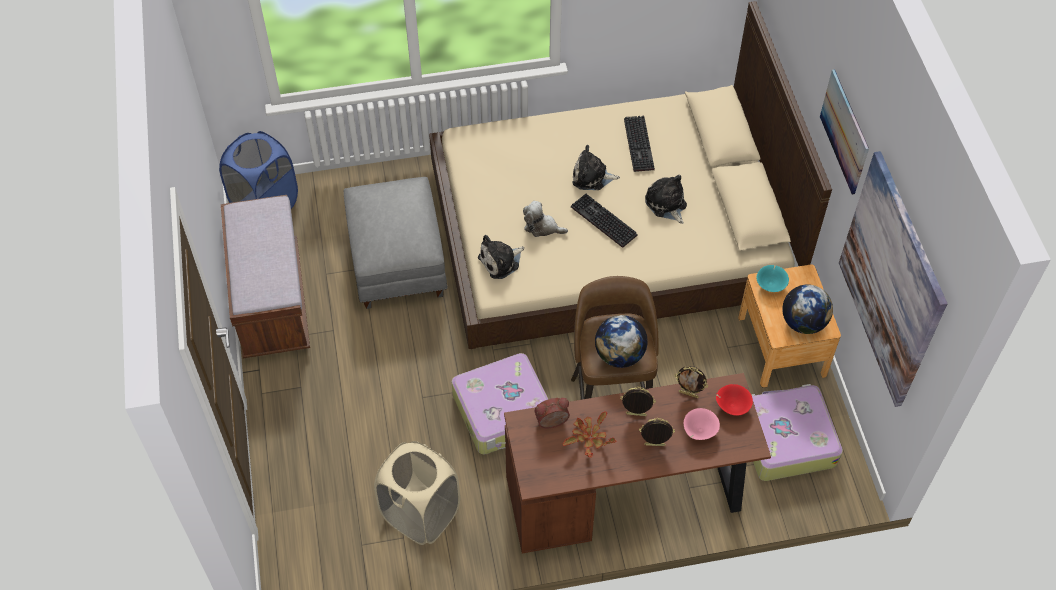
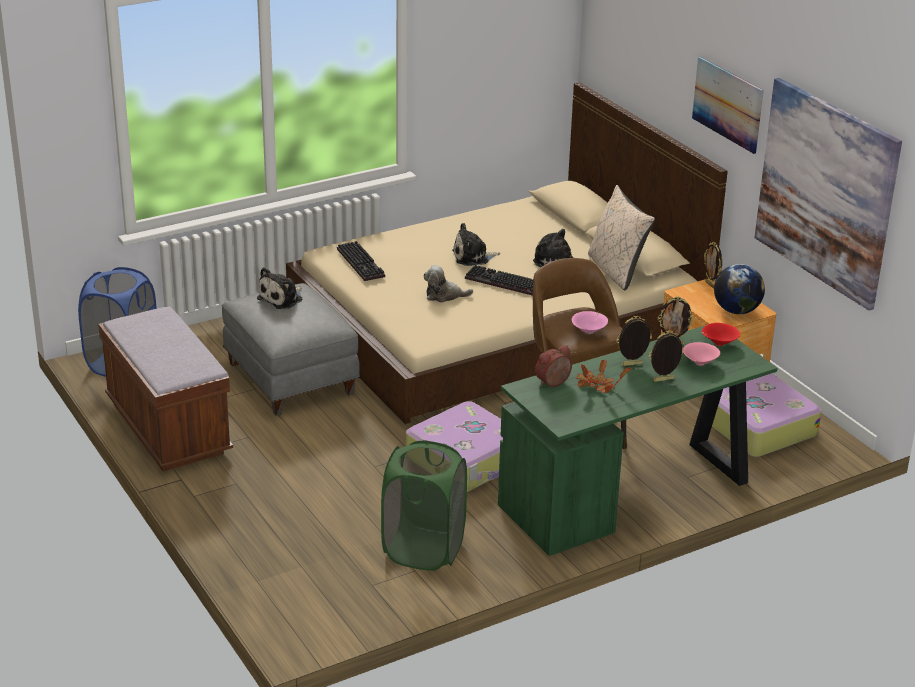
camera: 20 degrees left, 25 degrees down
(420, 514) = (423, 550): beige laundry basket -> green laundry basket
(501, 261) = (417, 323): plush toy -> plush toy (282, 299)
(619, 355) = (589, 331): globe -> pink bowl
(628, 495) = (630, 494): brown desk -> green desk
(640, 145) = (506, 232): keyboard -> keyboard (362, 263)
(718, 229) = (616, 271): none -> beige pillow
(771, 284) = (690, 293): turquoise bowl -> none
(797, 277) = (711, 285): none -> picture frame

